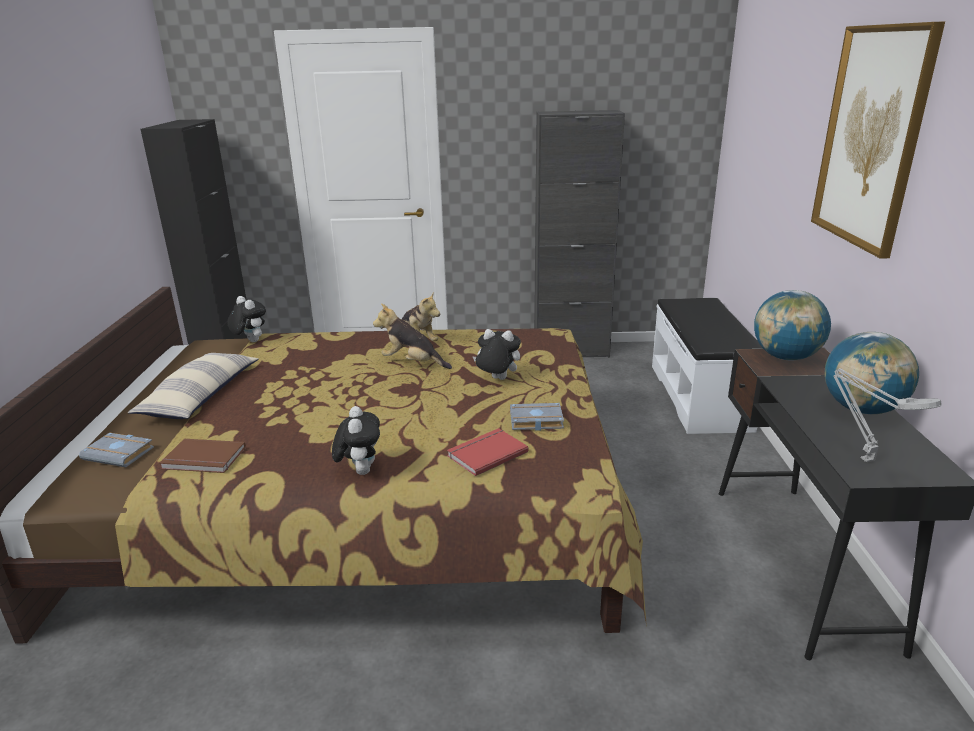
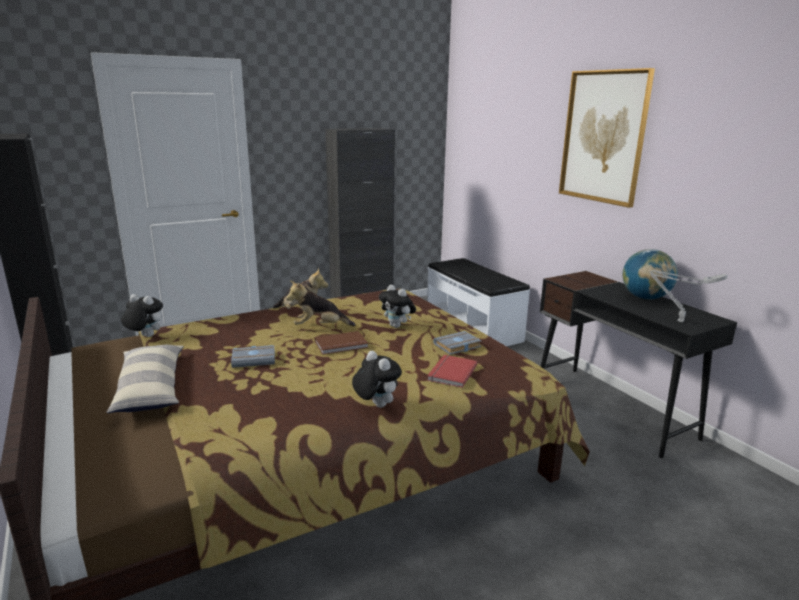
camera: 30 degrees left, 5 degrees down
(121, 453) = (127, 450): grey book -> grey book (255, 359)
(203, 459) = (229, 431): brown book -> brown book (341, 345)
(497, 379) = (397, 326): plush toy -> plush toy turned 120 degrees counterclockwise
(785, 357) = (575, 278): globe -> none

